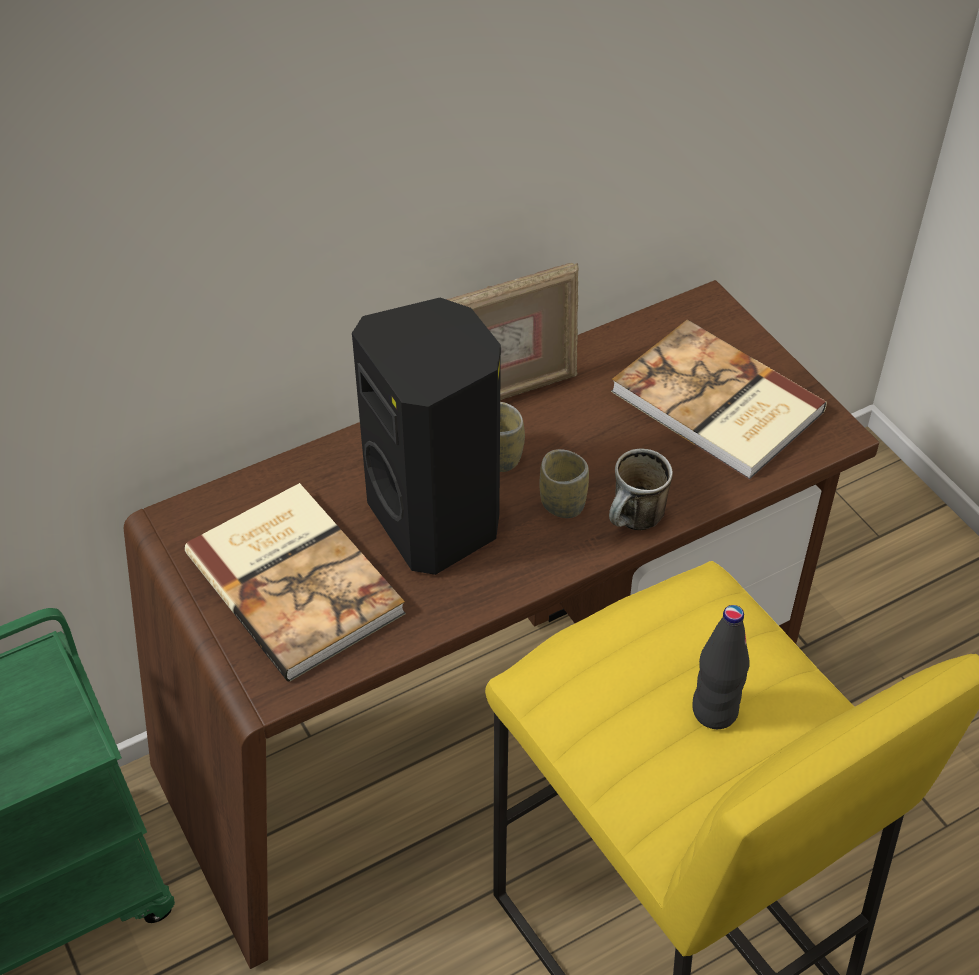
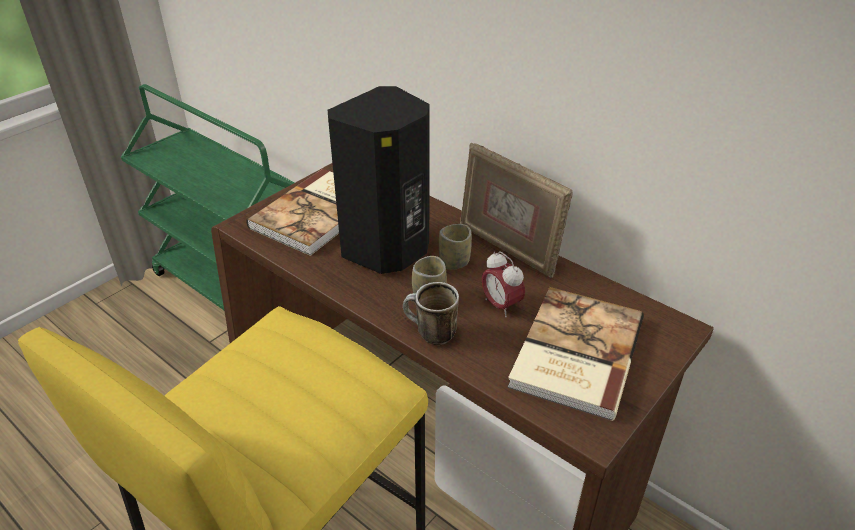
camera: 70 degrees right, 10 degrees down
(608, 439) = (501, 305): none -> alarm clock
(714, 711) = (263, 404): black bottle -> none

